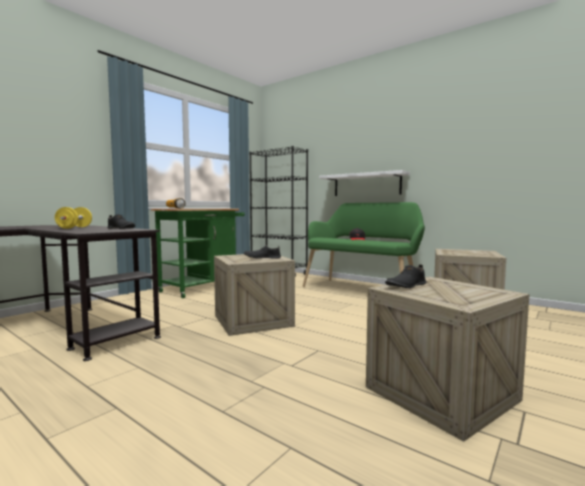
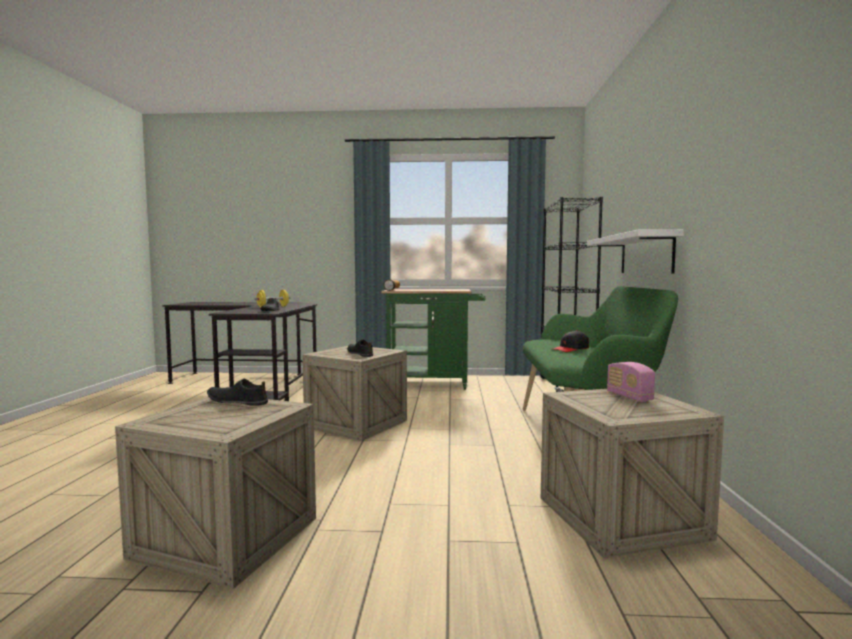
camera: 55 degrees right, 0 degrees up
(456, 251) = (629, 397): none -> radio

